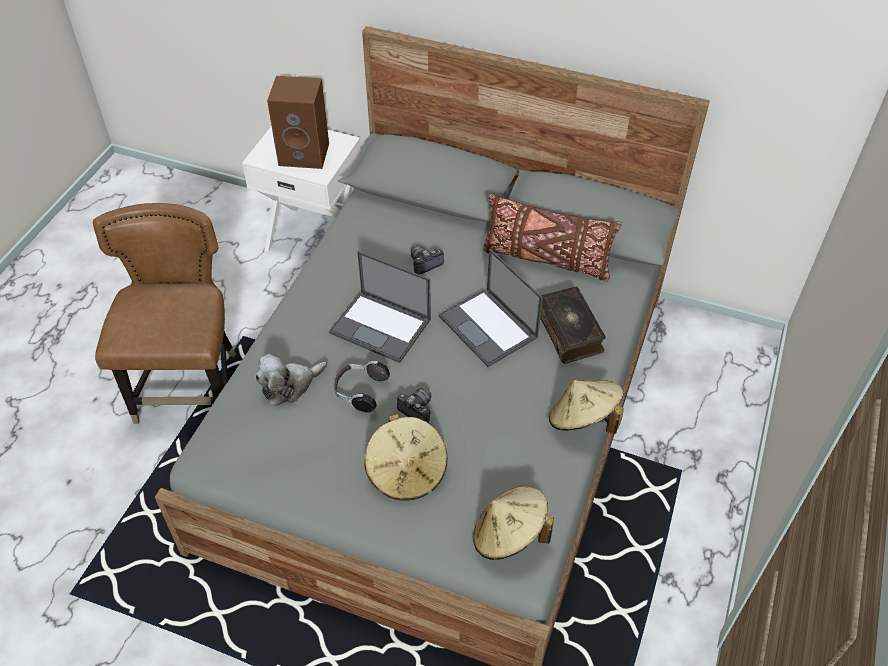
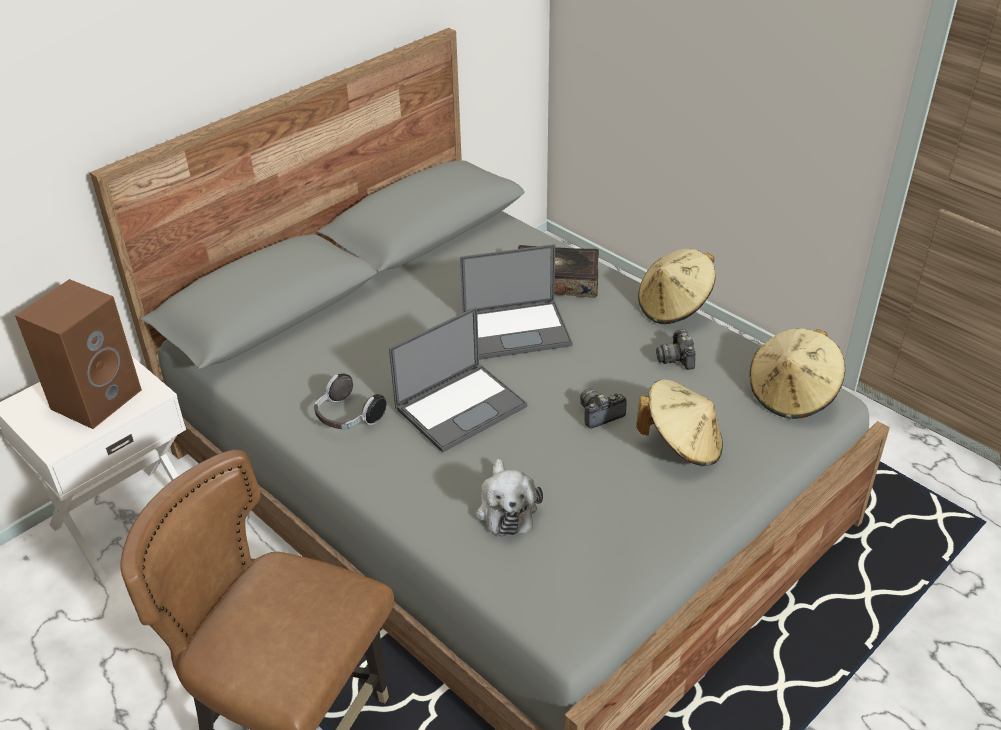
camera: 65 degrees left, 10 degrees down
(360, 392) = (552, 448): headphones -> headphones (347, 417)
(425, 264) = (386, 349): camera -> camera (677, 358)
(546, 259) = (447, 265): brown pillow -> none

